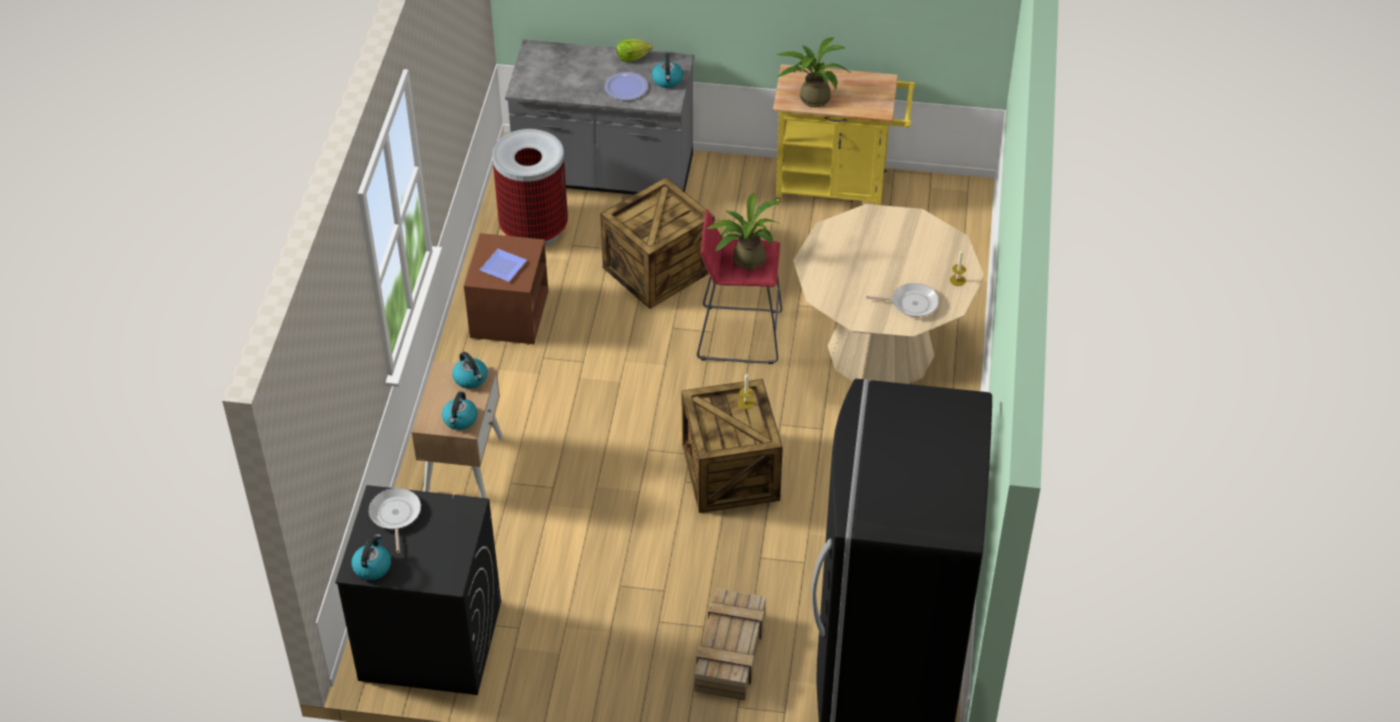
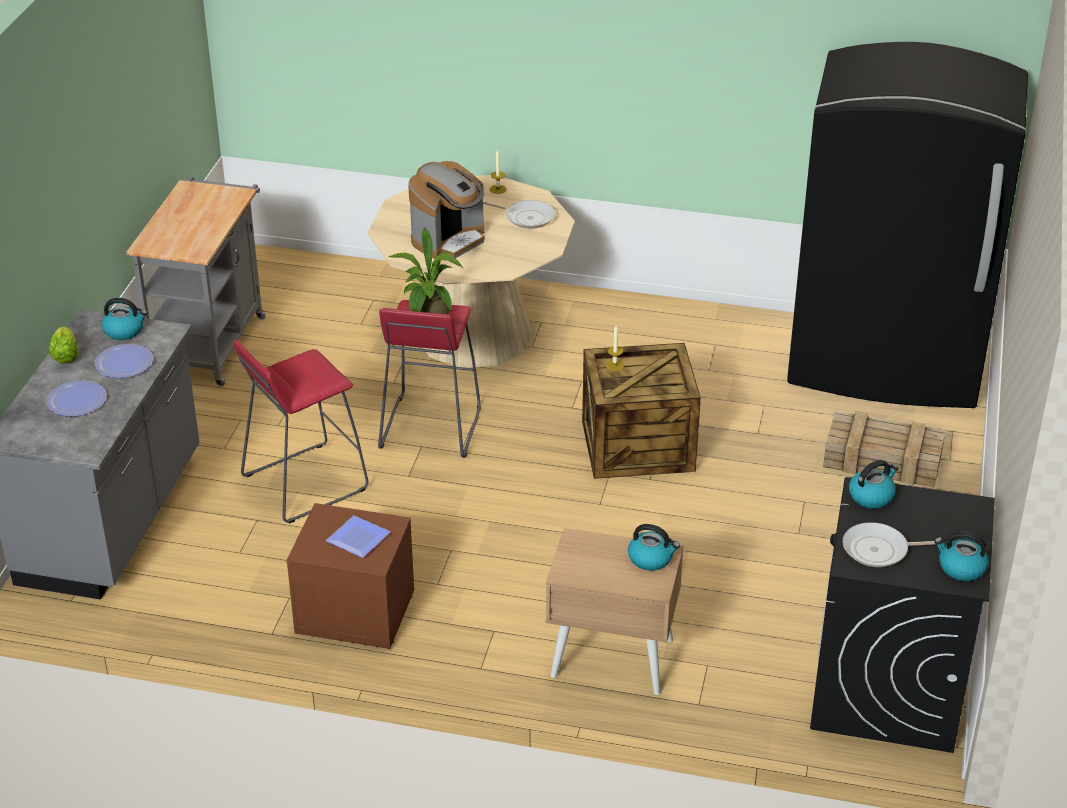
camera: 85 degrees left, 10 degrees down
(471, 379) = (581, 549): kettle -> kettle (871, 496)
(534, 229) = (198, 586): trash can -> none
(578, 73) = (76, 400): none -> plate
(657, 268) = (303, 483): crate -> red stool
(811, 97) = (196, 235): potted plant -> none
(838, 189) = (211, 341): yellow cart -> grey cart
(861, 255) = (449, 240): none -> coffee machine
(911, 303) = (527, 217): frying pan -> frying pan turned 105 degrees clockwise

